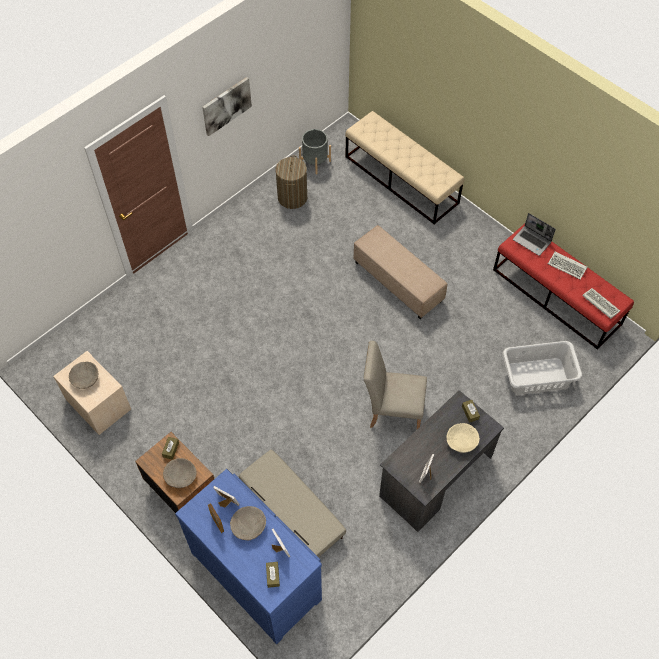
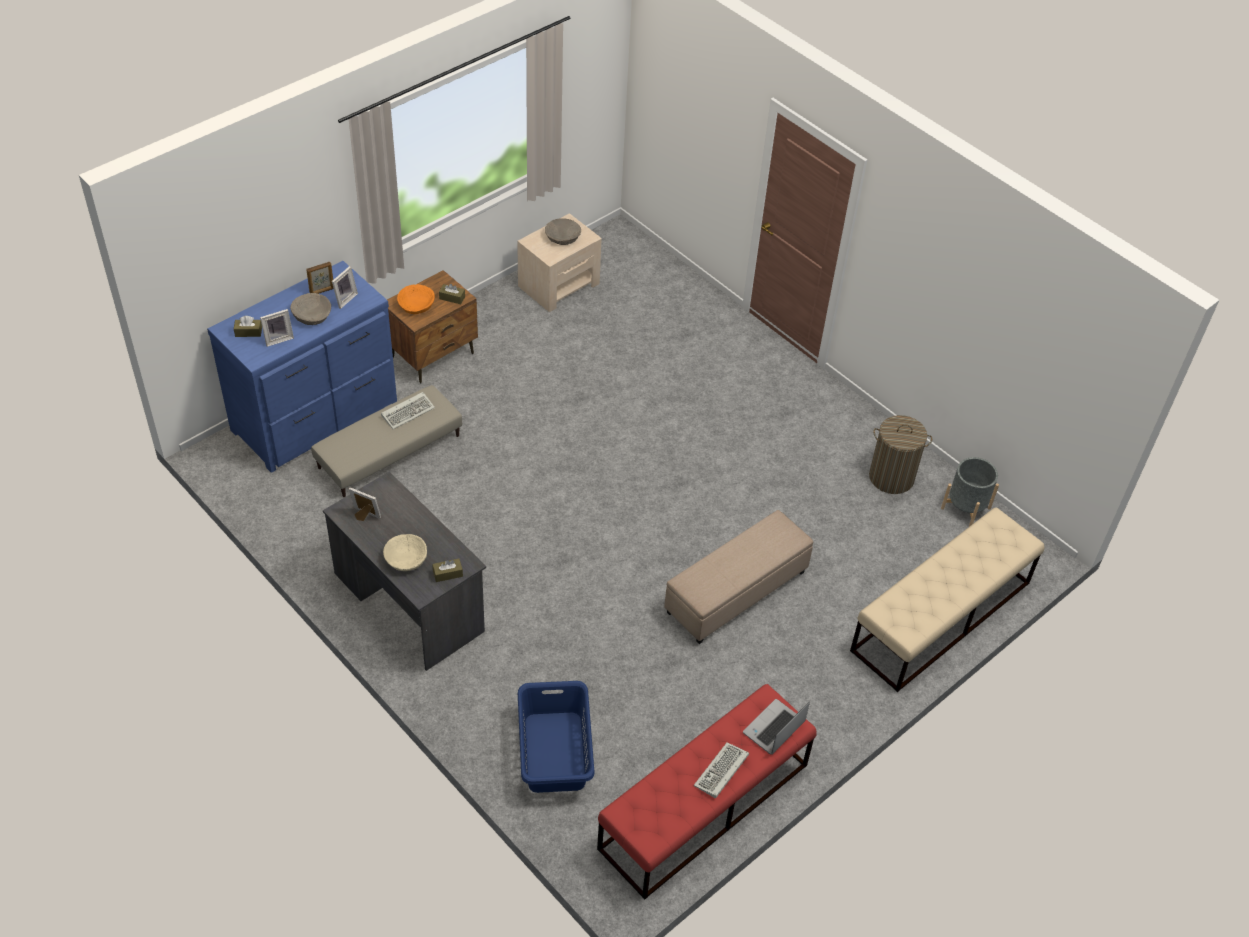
camera: 90 degrees right, 10 degrees down
(180, 476) = (416, 305): beige bowl -> orange bowl
(226, 105) = (923, 277): picture -> none
(391, 411) = (515, 563): beige chair -> none
(537, 376) = (554, 752): grey laundry basket -> blue laundry basket
(599, 304) = (643, 806): keyboard -> keyboard (408, 411)

